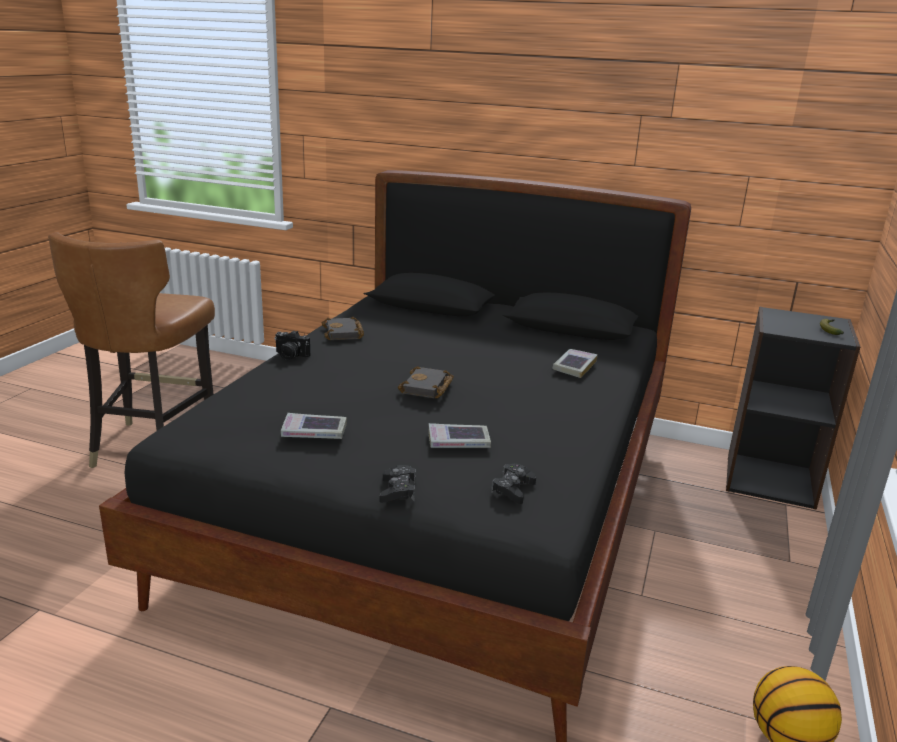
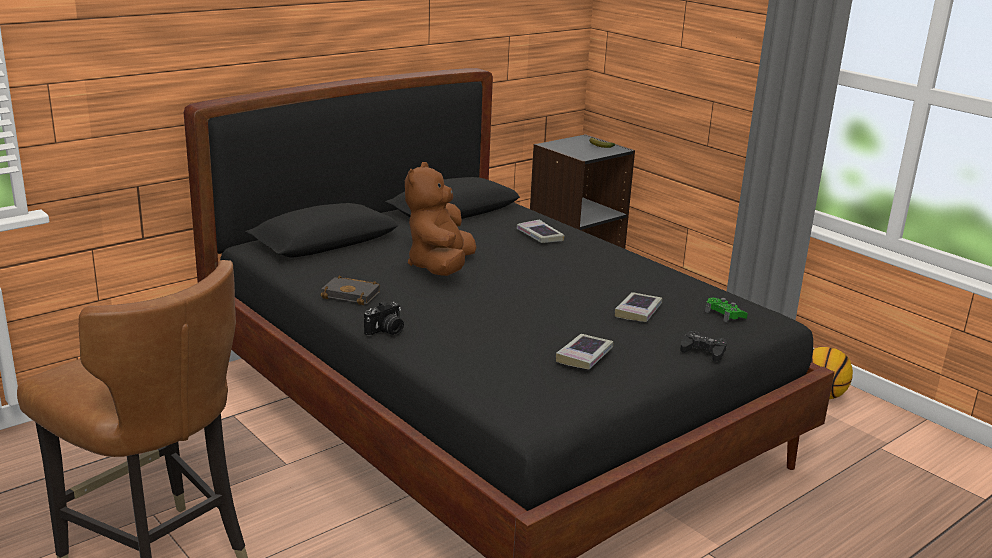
camera: 60 degrees left, 0 degrees up
(427, 388) = (533, 294): black book -> none
(439, 348) = (440, 268): none -> brown plush toy
(513, 489) = (724, 315): black game controller -> green game controller

